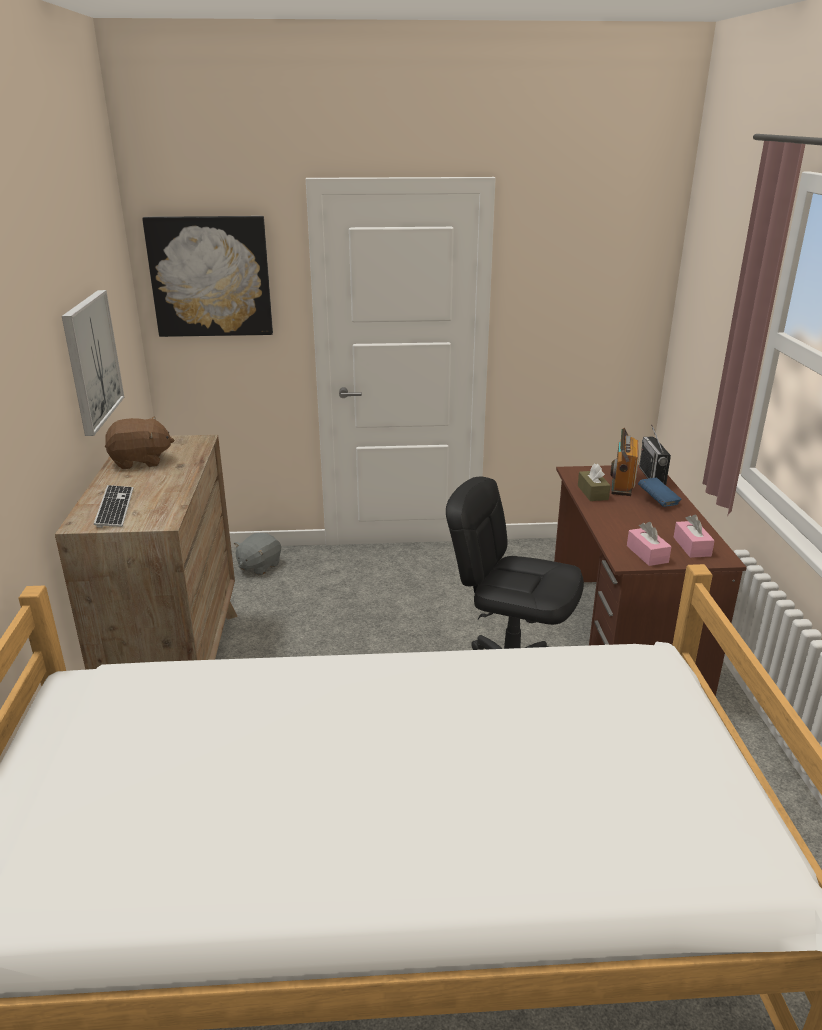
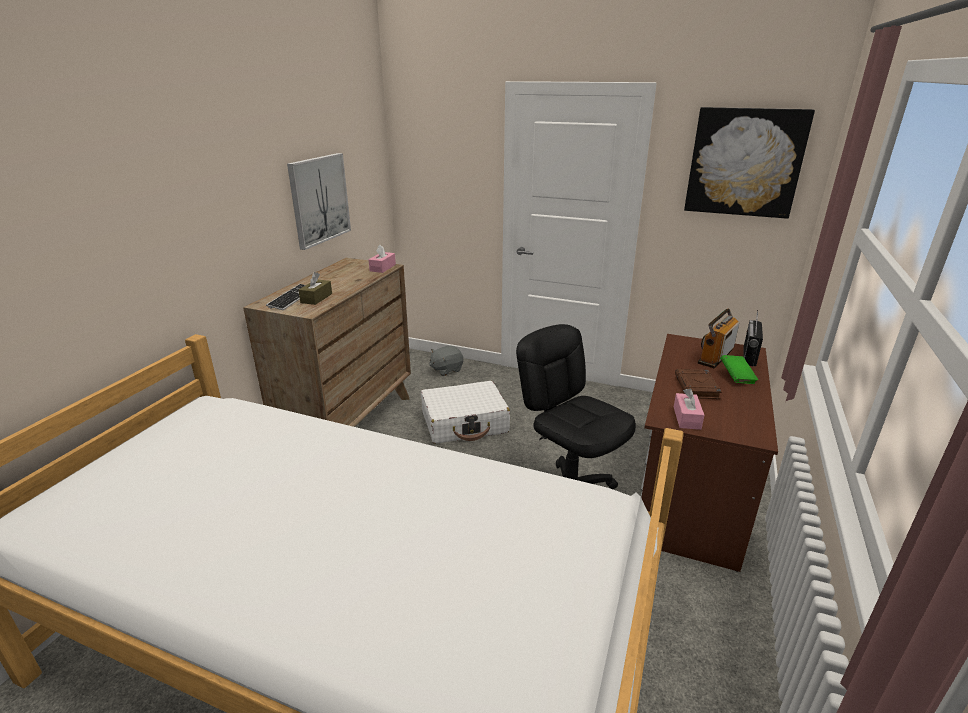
camera: 25 degrees right, 0 degrees up
(140, 461) = (338, 273): brown plush toy -> none
(210, 276) = (436, 154): picture -> picture (744, 162)
(332, 627) = (465, 423): none -> white suitcase
(592, 492) = (681, 359): brown tissue box -> brown tissue box (316, 298)
(631, 520) = (697, 387): none -> brown book
(658, 501) = (736, 377): blue book -> green book
(692, 547) = (736, 421): pink tissue box -> pink tissue box (382, 268)

